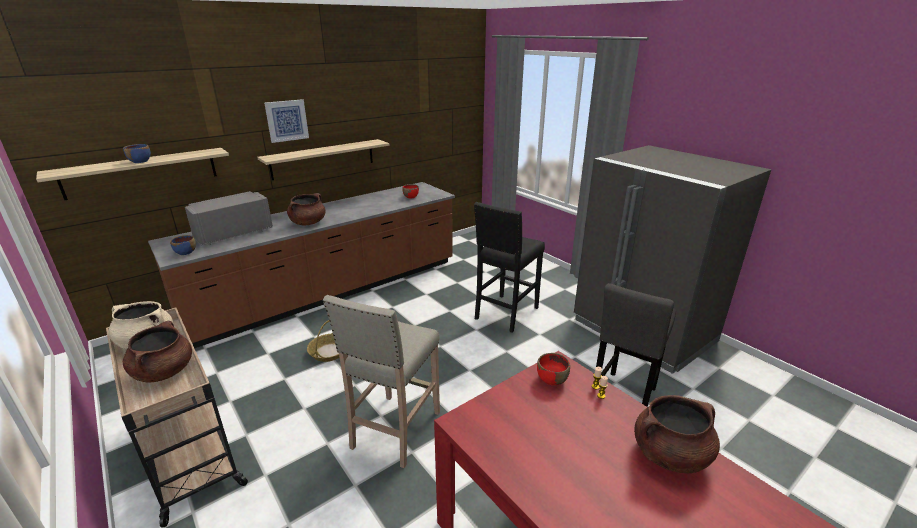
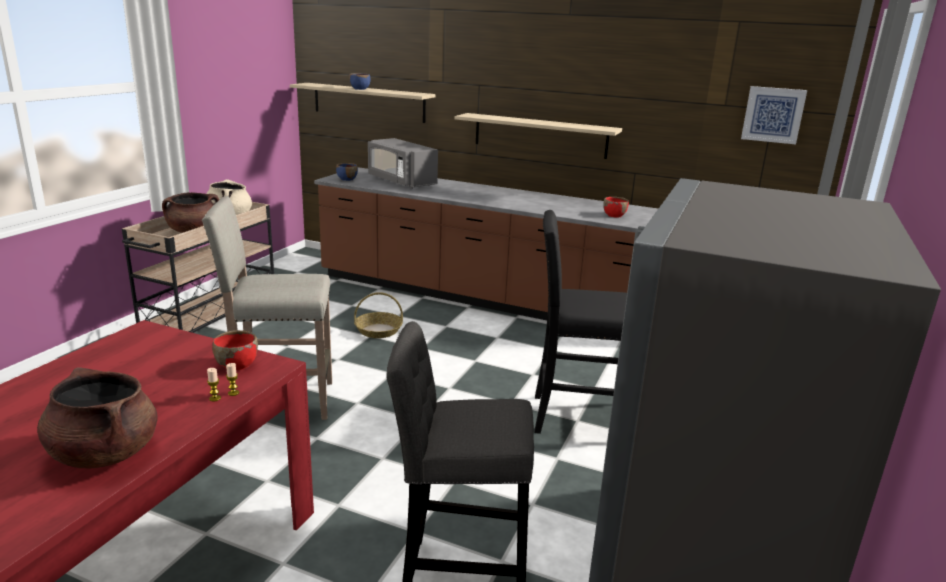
camera: 60 degrees right, 5 degrees down
(233, 234) = (401, 181): grey microwave -> grey microwave turned 150 degrees counterclockwise
(287, 120) = (506, 78): picture -> picture (773, 115)
(308, 223) = (462, 195): brown cooking pot -> none

